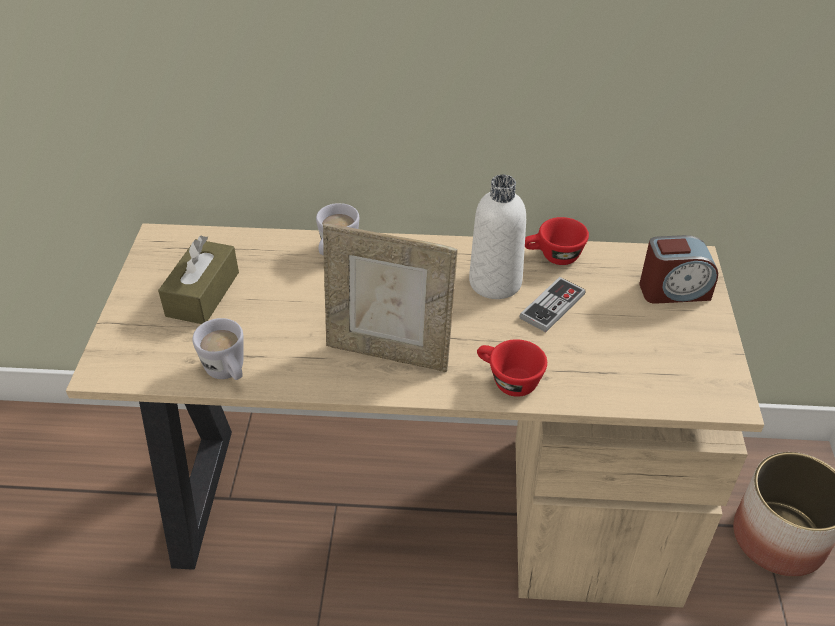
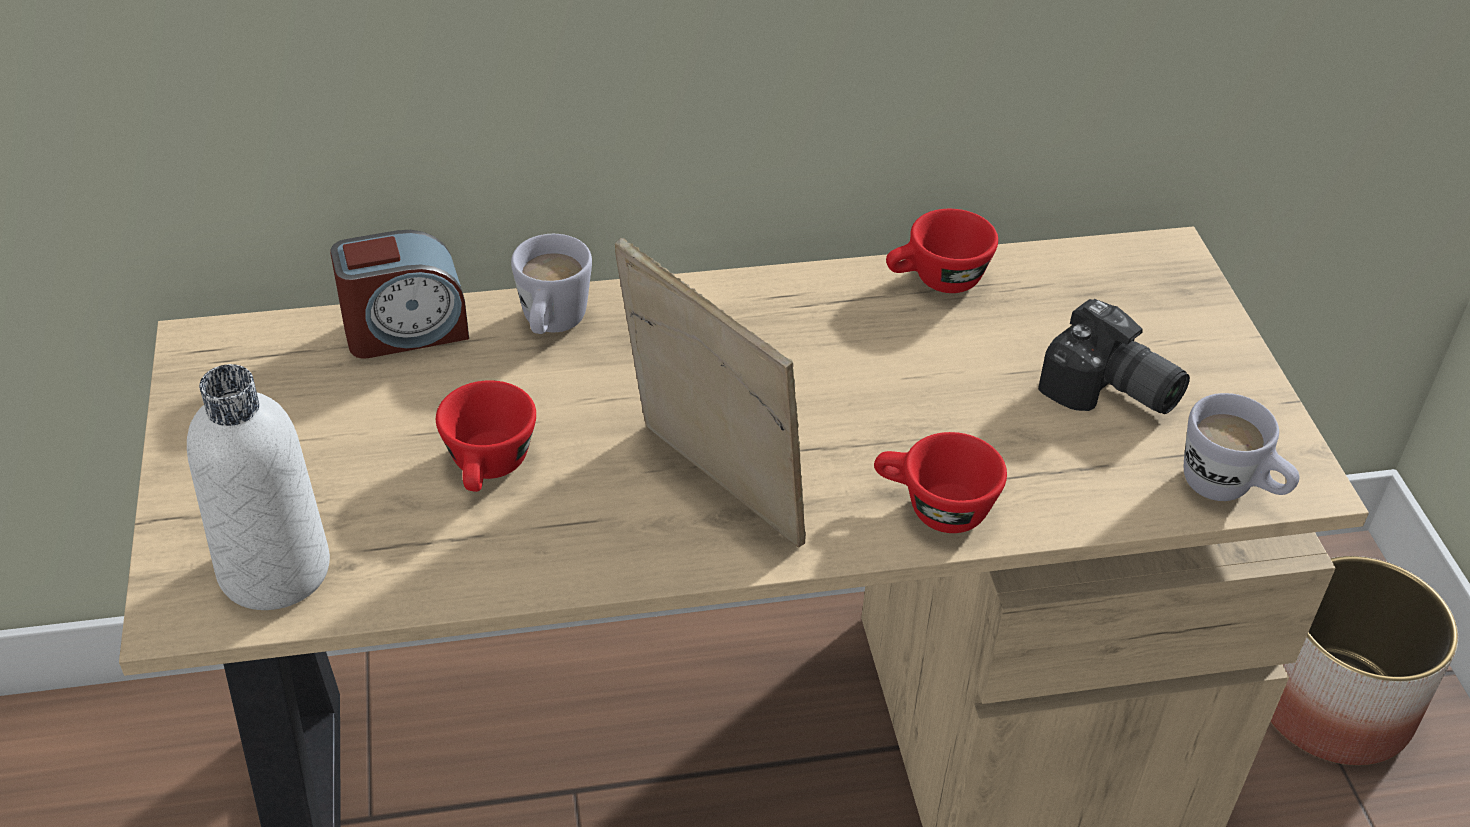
camera: 15 degrees left, 0 degrees up
(203, 294) = (326, 438): brown tissue box -> none
(228, 373) = (428, 577): white mug -> white mug (1230, 490)
(278, 322) = (489, 469): none -> red cup
(389, 351) = (710, 490): picture frame -> picture frame turned 135 degrees counterclockwise
(495, 282) = (853, 339): white bottle -> white bottle (274, 570)
(552, 306) = (964, 367): game controller -> none
(631, 332) = (1109, 393): none -> camera
(673, 290) = (1154, 311): alarm clock -> alarm clock (405, 330)

